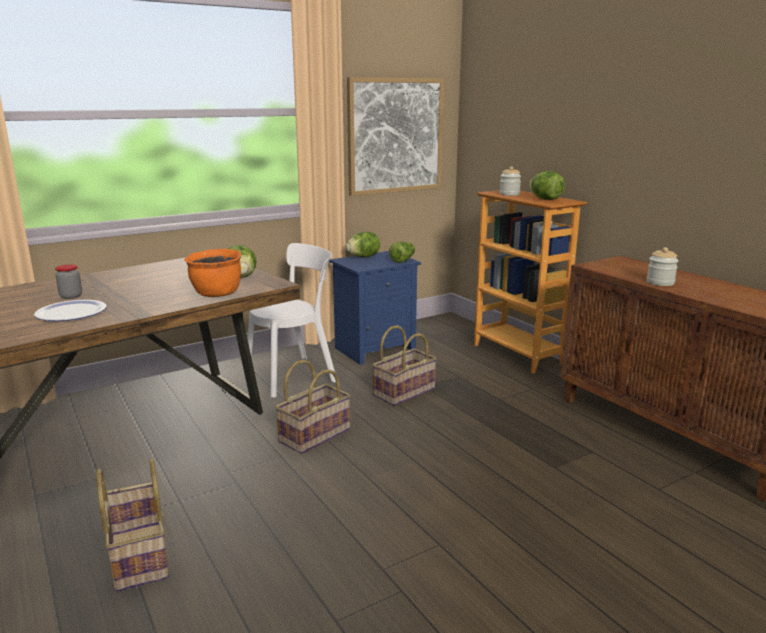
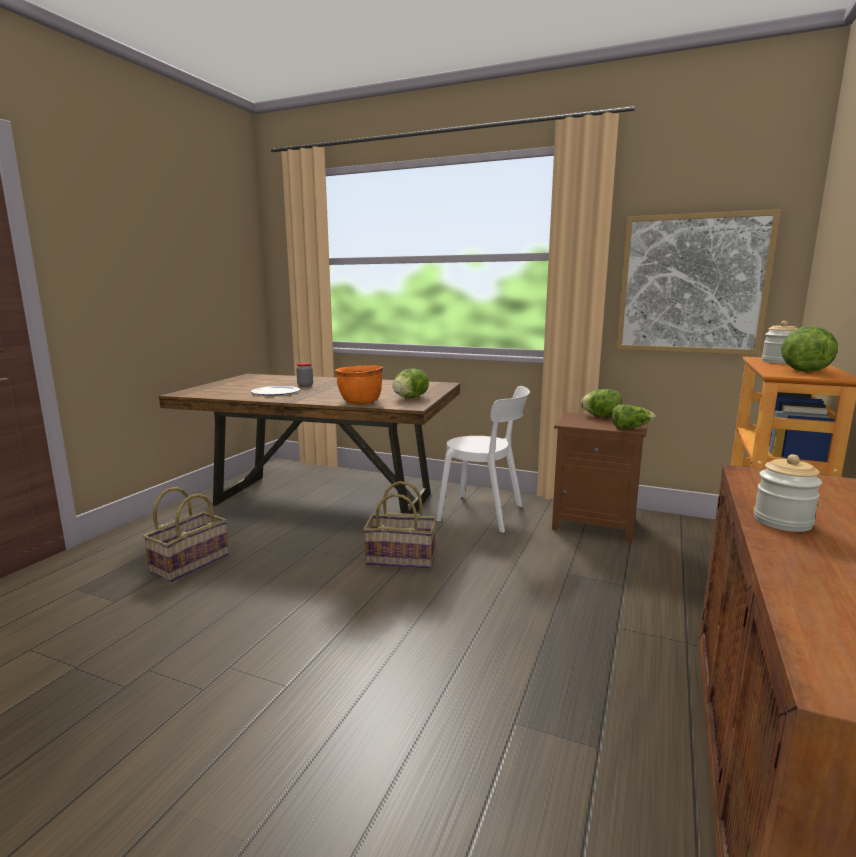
camera: 55 degrees right, 5 degrees down
(375, 349) = (595, 524): blue nightstand -> brown nightstand
(404, 392) = (537, 568): basket -> none

